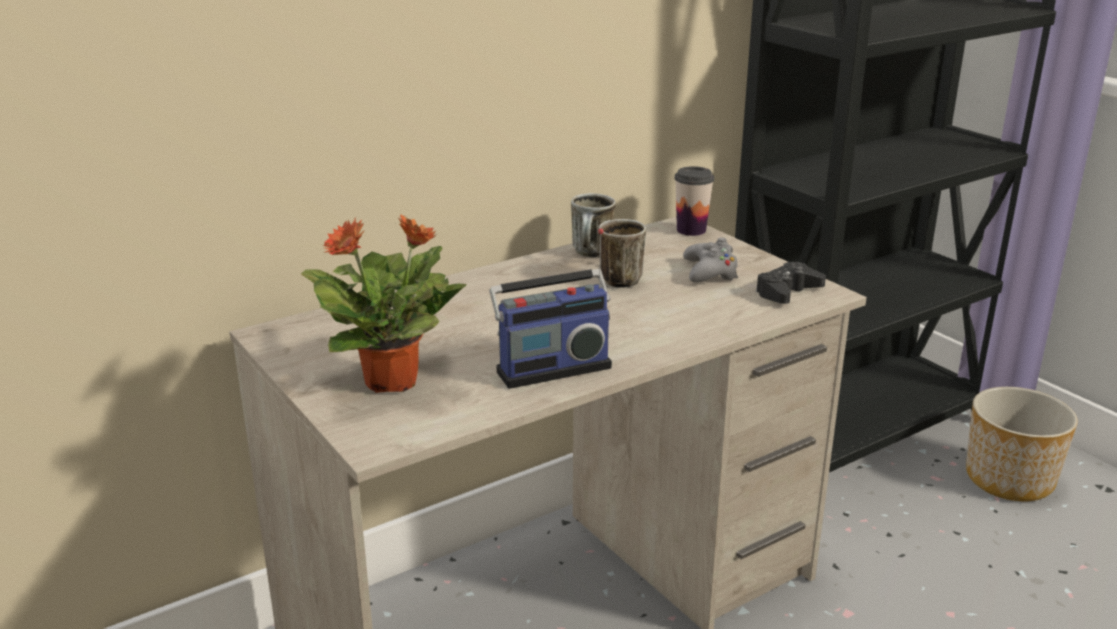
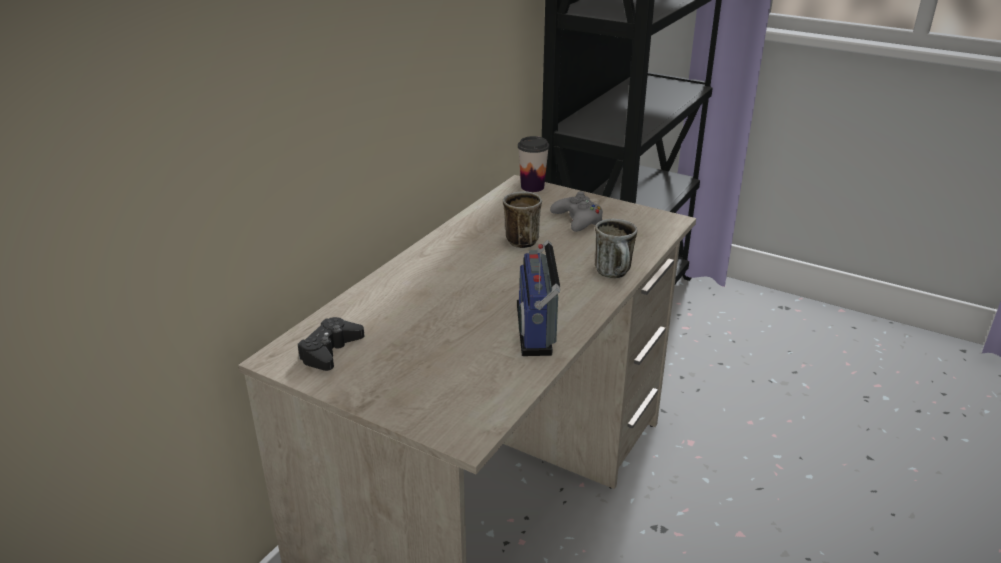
camera: 25 degrees left, 5 degrees up
(394, 381) = (429, 374): potted plant -> none
(551, 367) = (539, 329): radio -> radio turned 135 degrees clockwise
(592, 255) = (479, 223): mug -> mug (616, 275)
(787, 292) = (644, 225): black game controller -> black game controller (330, 351)
(1008, 480) = (728, 317): planter -> none

